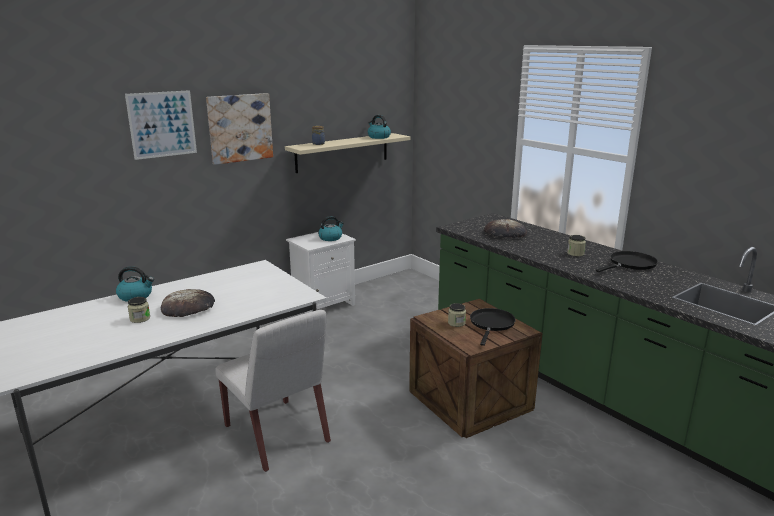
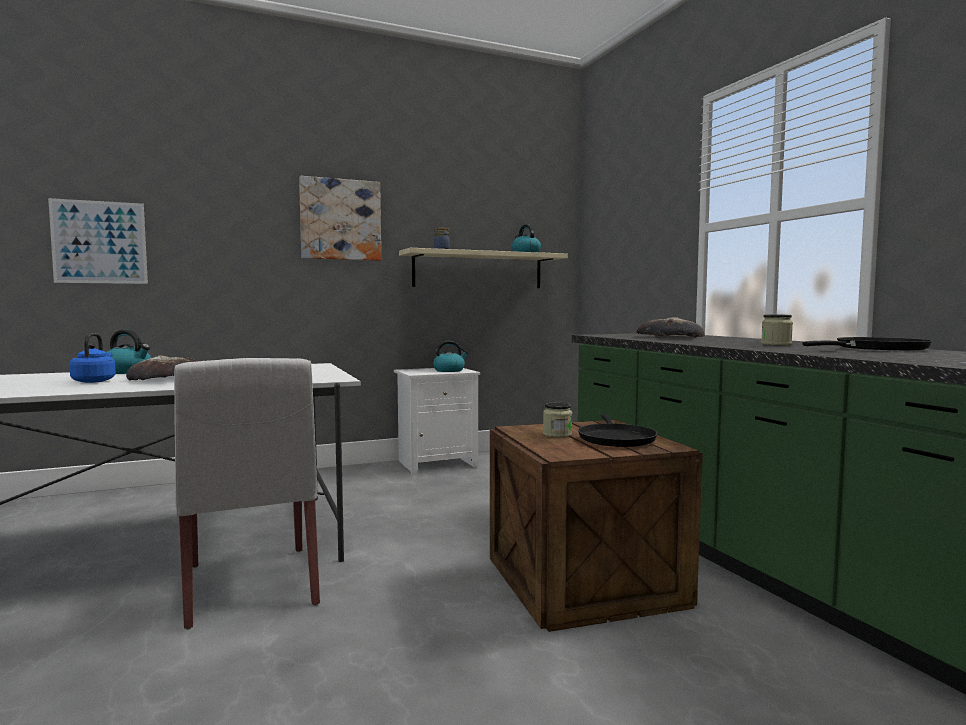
camera: 15 degrees right, 15 degrees down
(140, 318) = (95, 381): jar -> blue kettle
(162, 124) = (241, 201): picture -> picture (99, 242)
(491, 324) = (615, 439): black frying pan -> black frying pan turned 150 degrees clockwise

